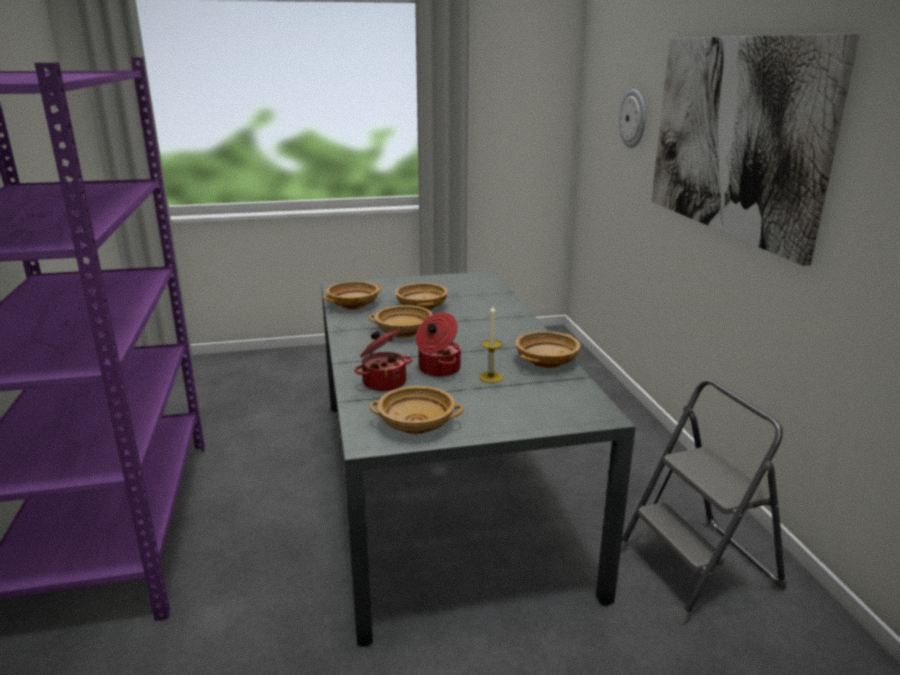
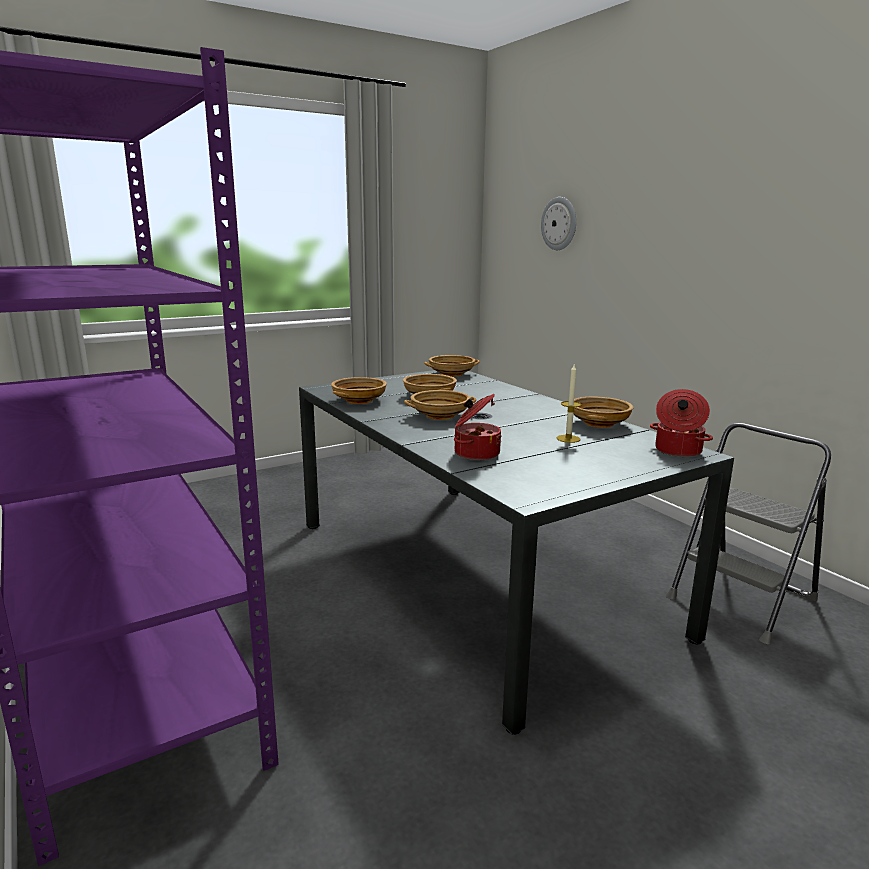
camera: 20 degrees left, 5 degrees down
(416, 425) = (553, 480): beige bowl -> beige bowl (451, 374)
(438, 369) = (512, 438): cooking pot -> cooking pot (677, 451)
(735, 137) = (692, 222): picture -> none

